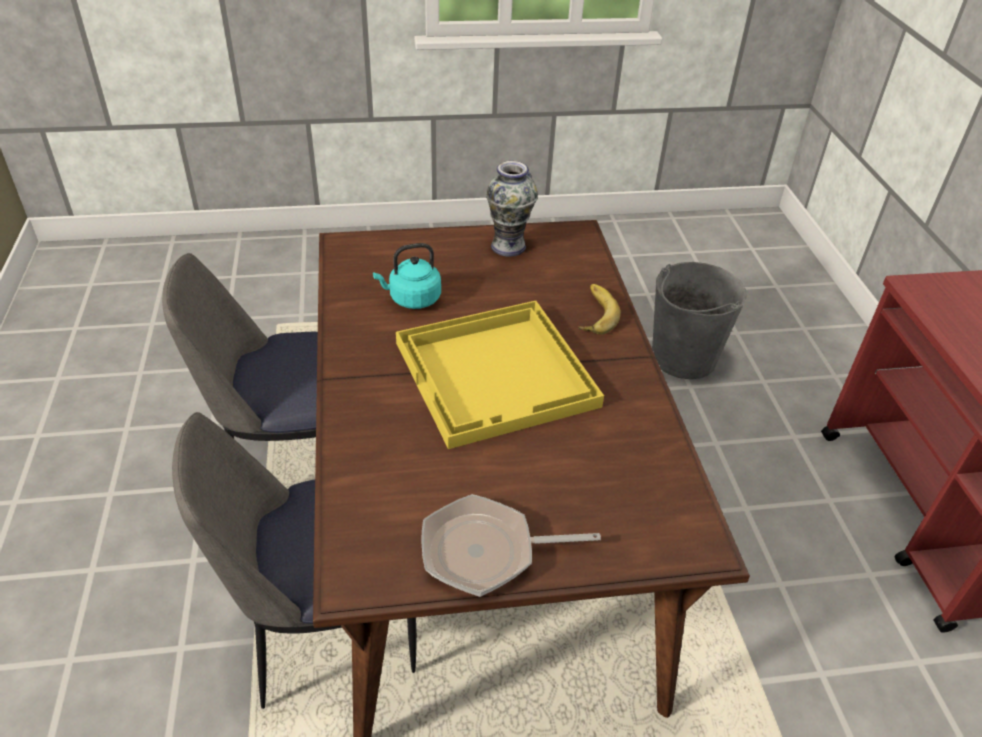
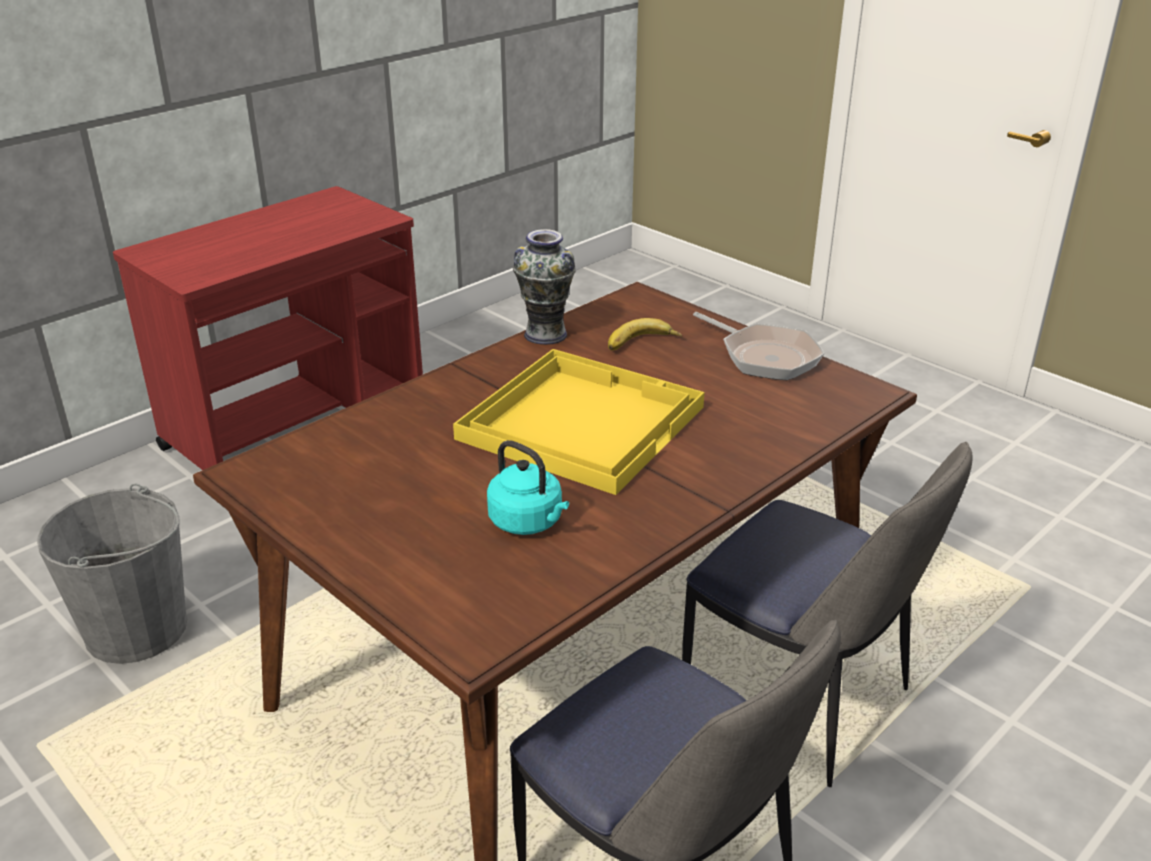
camera: 125 degrees left, 10 degrees down
(508, 246) = (333, 507): vase -> vase (545, 335)
(593, 313) = (416, 408): banana -> banana (642, 344)

